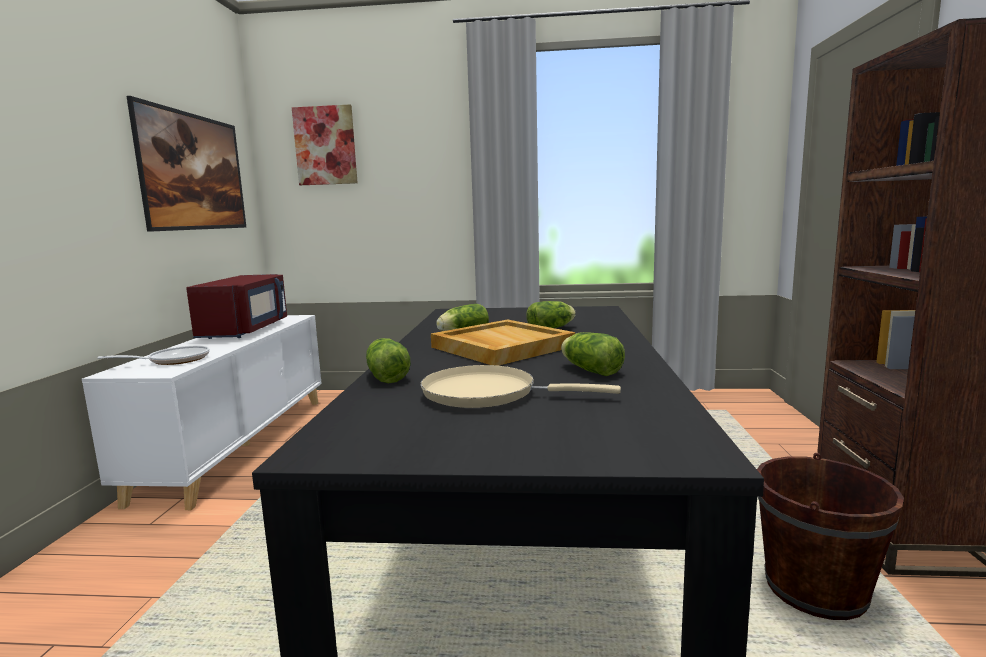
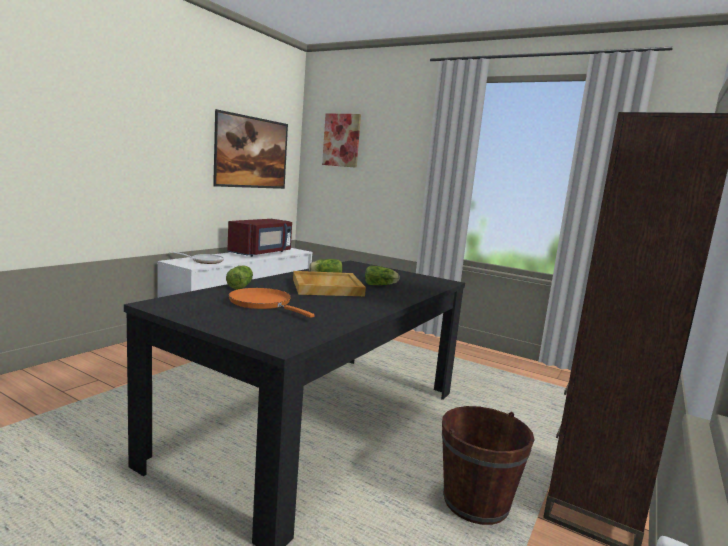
camera: 25 degrees right, 0 degrees up
(487, 393) = (263, 303): beige frying pan -> orange frying pan
(589, 370) = (337, 307): lettuce -> none

